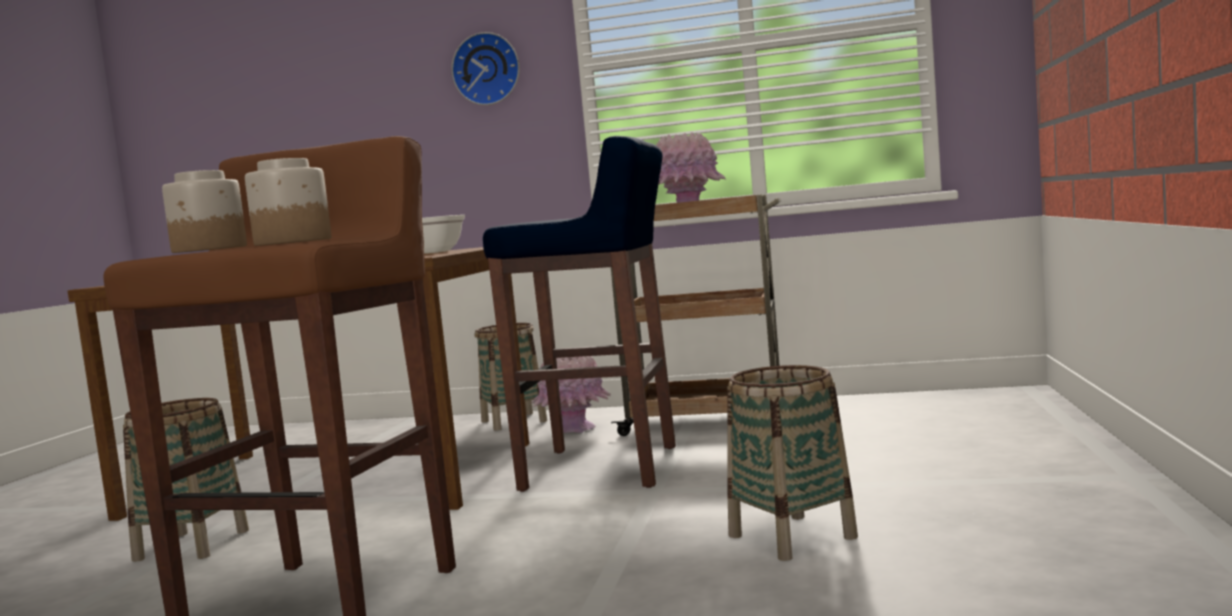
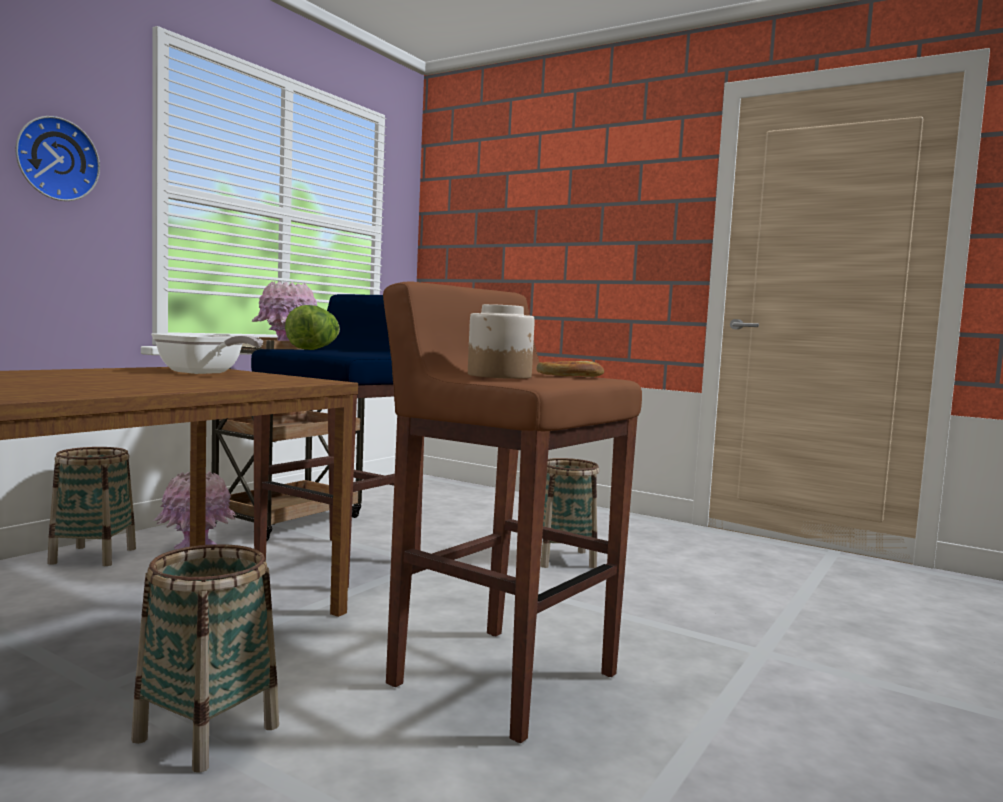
camera: 70 degrees left, 0 degrees up
(292, 242) = (569, 375): jar -> bread
(563, 218) = (314, 349): none -> lettuce

